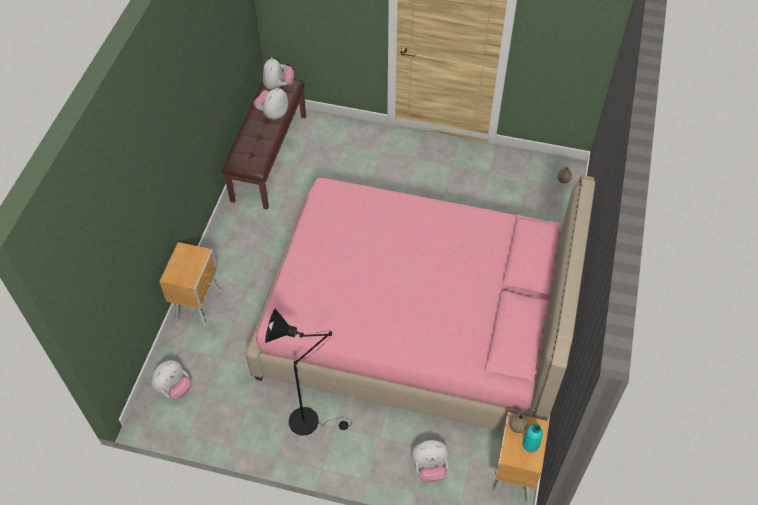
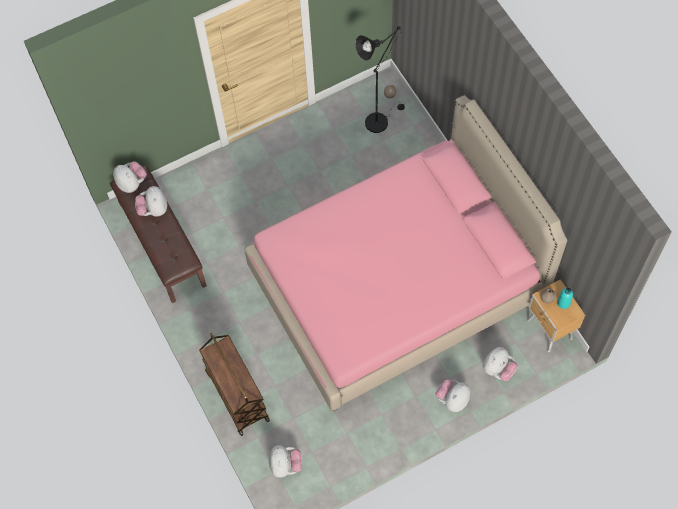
camera: 40 degrees left, 10 degrees up
(199, 304) = (236, 395): brown nightstand -> brown cart
(310, 421) = (396, 406): black floor lamp -> black floor lamp (379, 119)
(362, 457) = (452, 399): none -> plush toy

